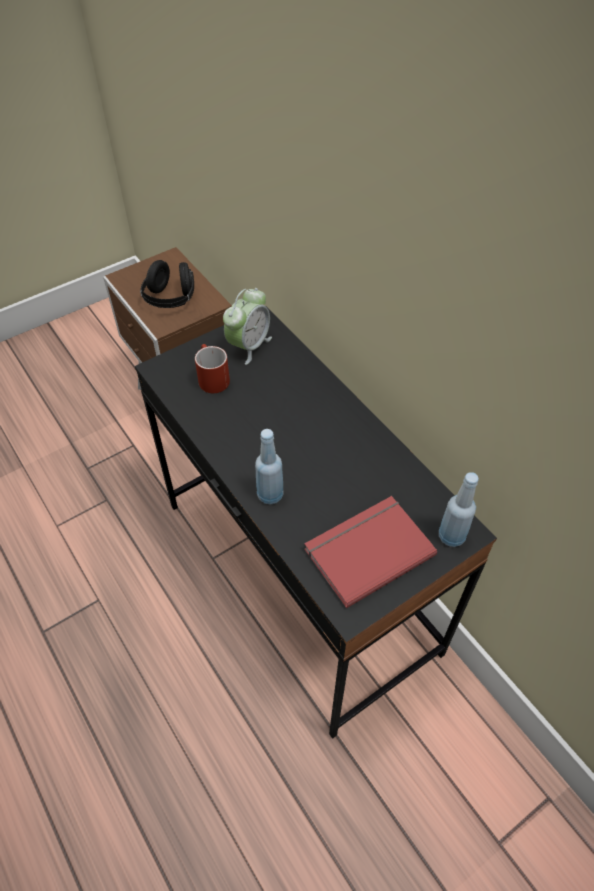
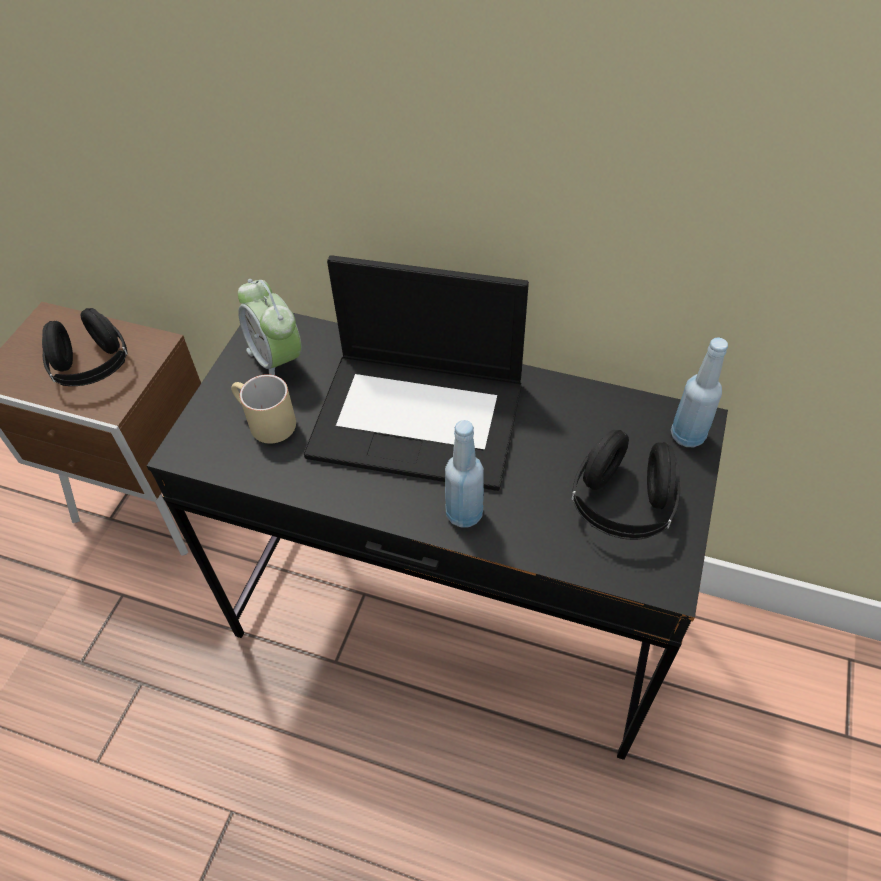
camera: 35 degrees left, 0 degrees up
(211, 378) = (264, 423): red mug -> beige mug
(248, 346) = (277, 360): alarm clock -> alarm clock turned 150 degrees clockwise
(297, 425) = (420, 417): none -> laptop
(366, 550) = (622, 505): red book -> black headphones

